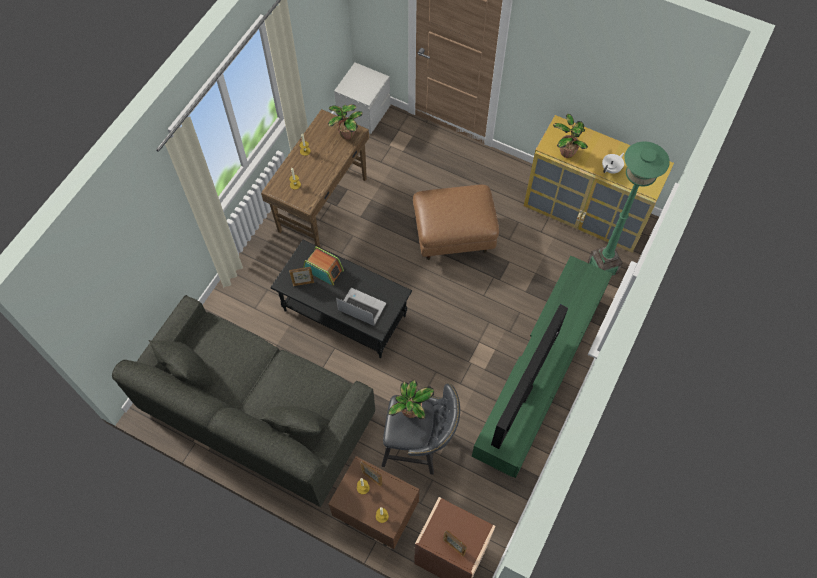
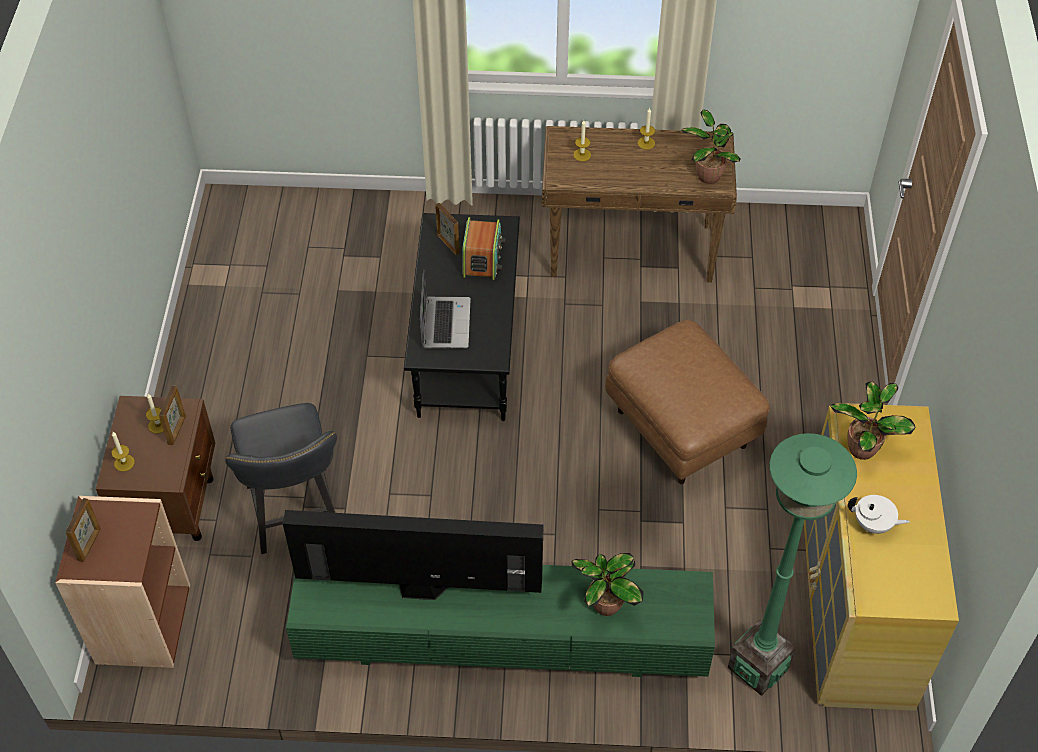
camera: 65 degrees right, 10 degrees down
(258, 413) = (264, 313): grey sofa -> none
(363, 113) = (827, 233): white nightstand -> none
(411, 412) = (293, 431): potted plant -> potted plant (604, 605)

